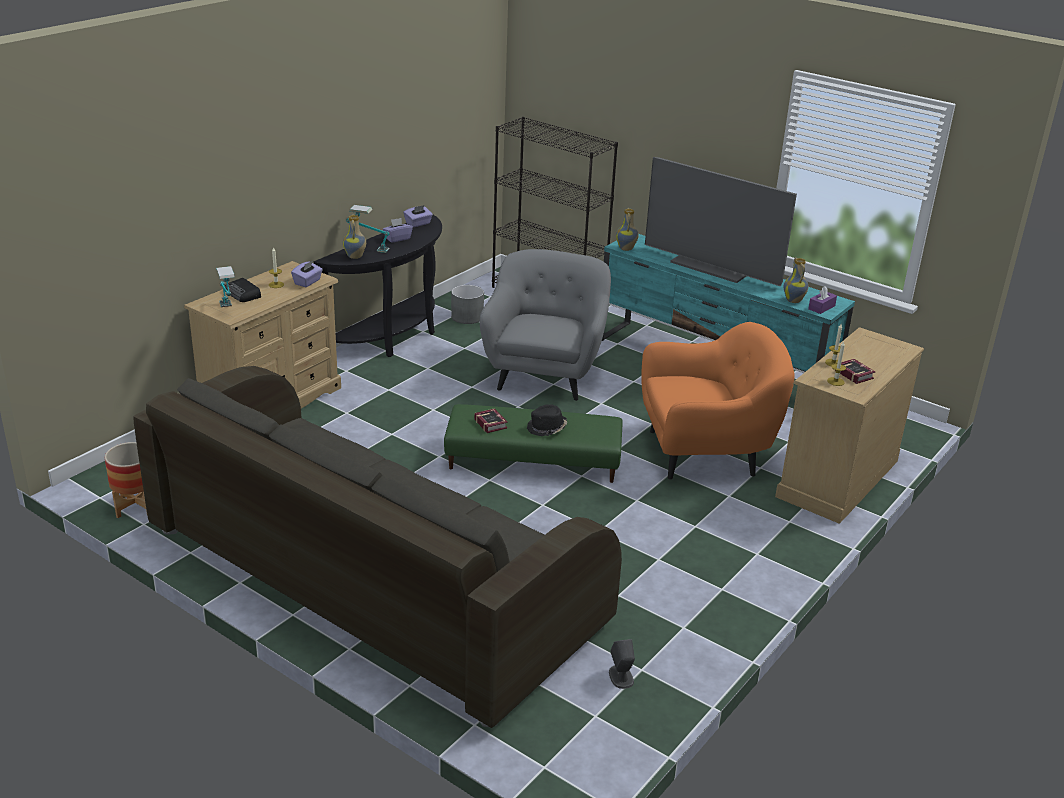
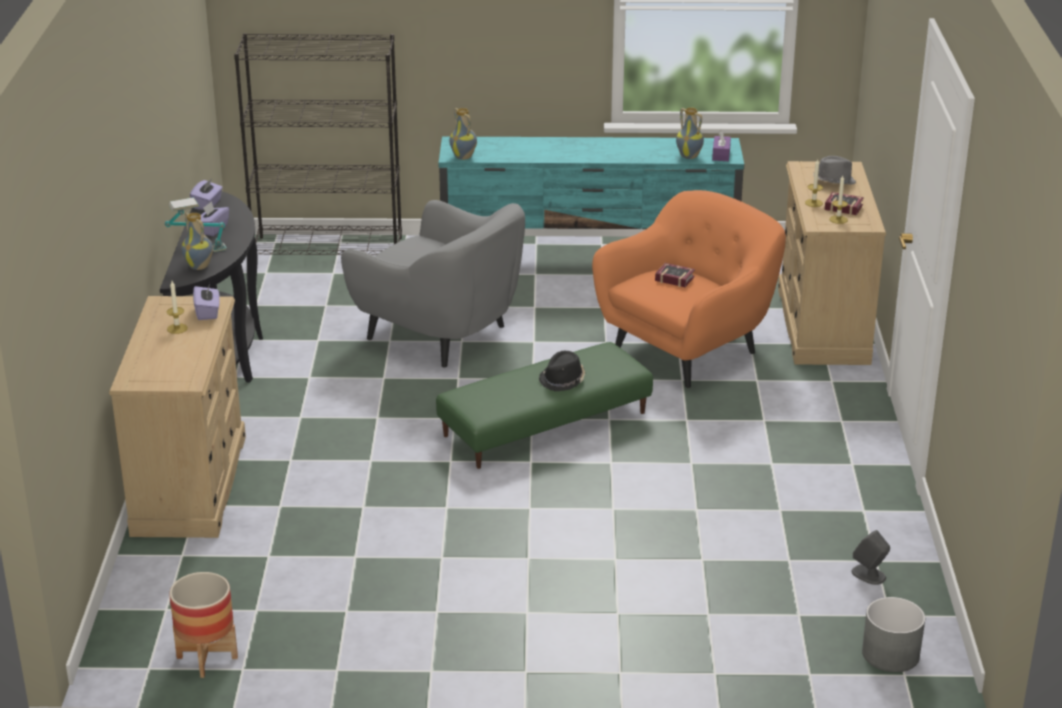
camera: 35 degrees left, 0 degrees up
(228, 312) = (175, 378): table lamp -> none
(243, 294) = (158, 353): radio -> none
(371, 578) = (550, 603): grey sofa -> none
(467, 317) = (273, 305): grey planter -> grey planter (891, 654)
(490, 423) = (503, 397): book -> book (673, 278)
(545, 374) = (440, 334): grey armchair -> grey armchair turned 150 degrees clockwise
(712, 267) = (572, 147): television -> none
(874, 354) = (833, 182): none -> grey hat

